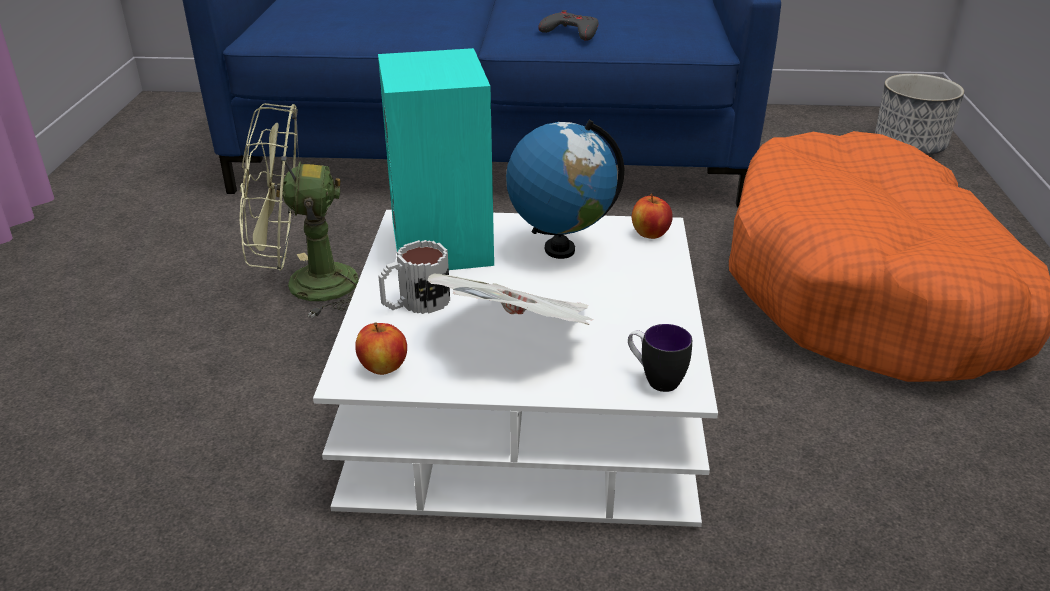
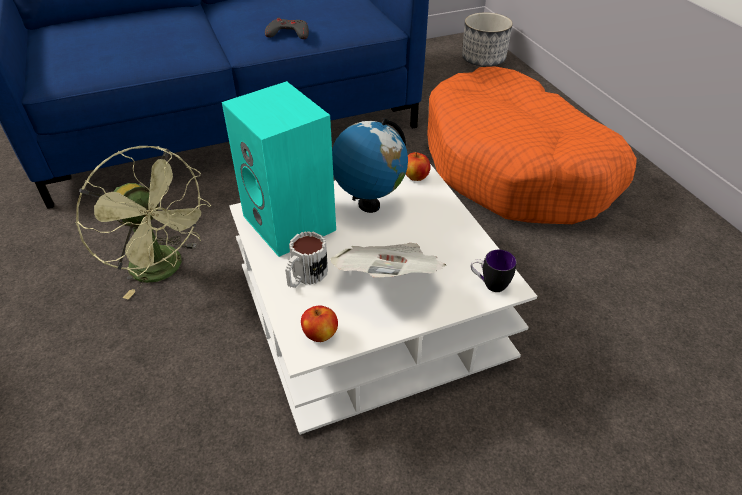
camera: 25 degrees left, 10 degrees up
(305, 287) = (165, 269): green fan -> green fan turned 105 degrees counterclockwise

